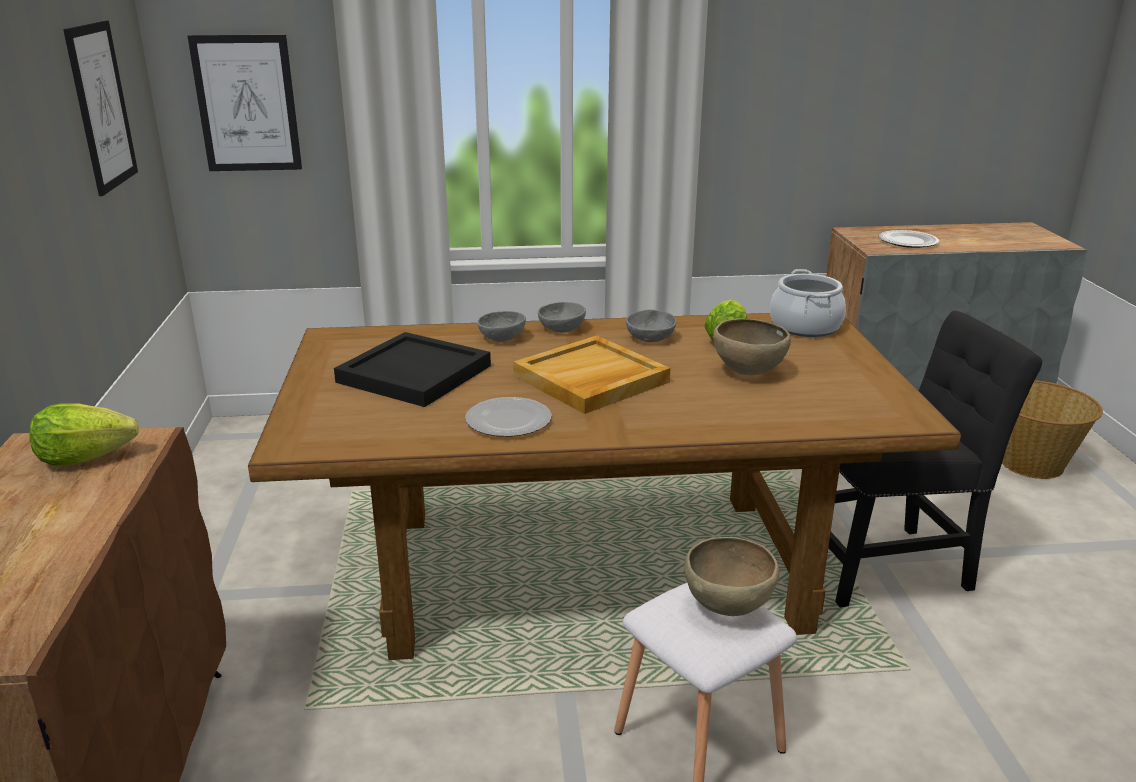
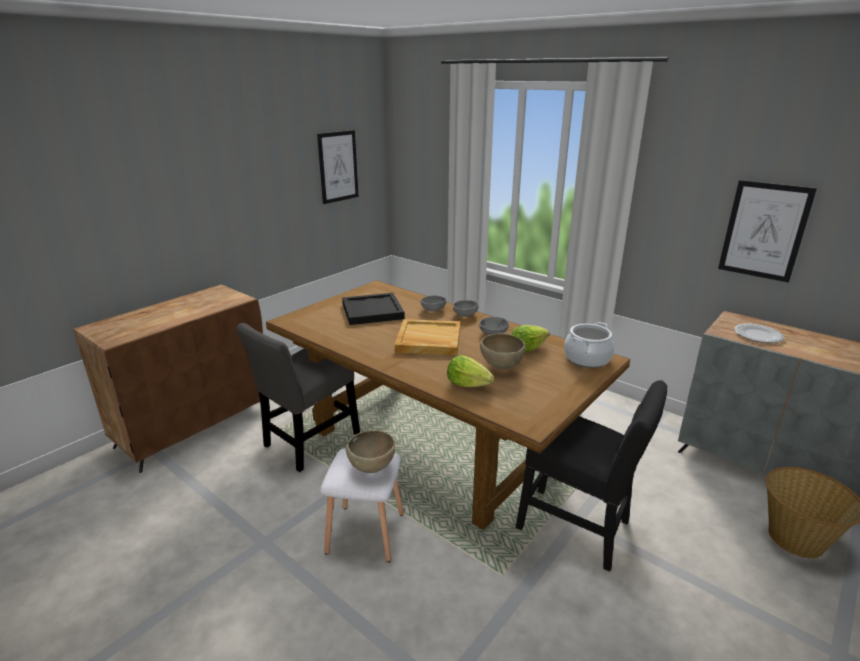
camera: 45 degrees right, 0 degrees up
(85, 458) = (219, 298): lettuce -> lettuce (467, 384)
(247, 104) = (419, 172): picture -> picture (764, 231)
(402, 684) = (308, 443): none -> grey chair
(508, 420) = (364, 342): plate -> none

